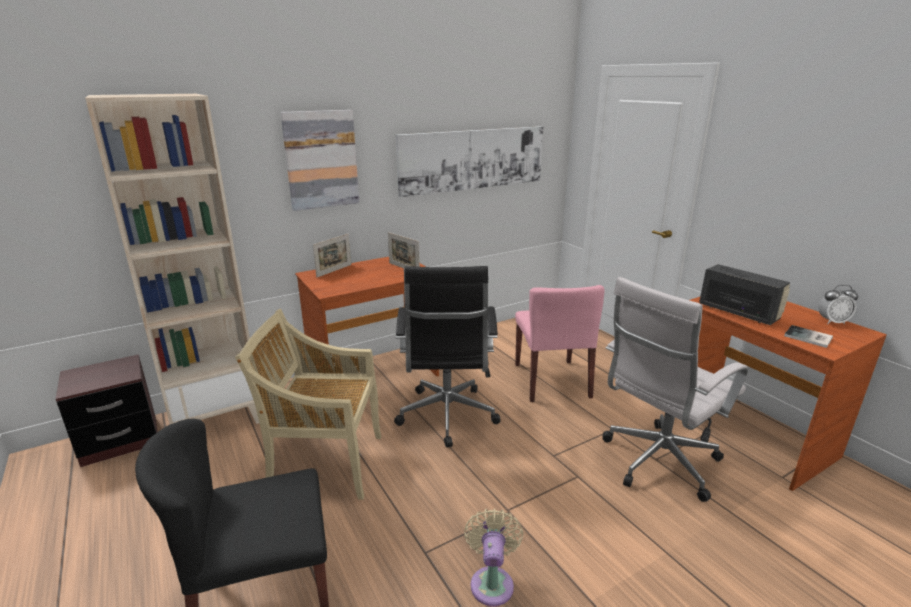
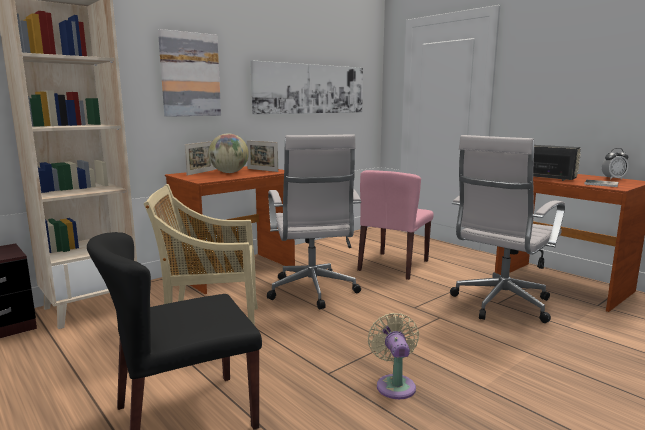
camera: 10 degrees left, 10 degrees down
(364, 273) = (229, 172): none -> globe
(447, 418) = (313, 292): black office chair -> white office chair
(552, 380) = (393, 265): pink chair -> pink chair turned 45 degrees clockwise

